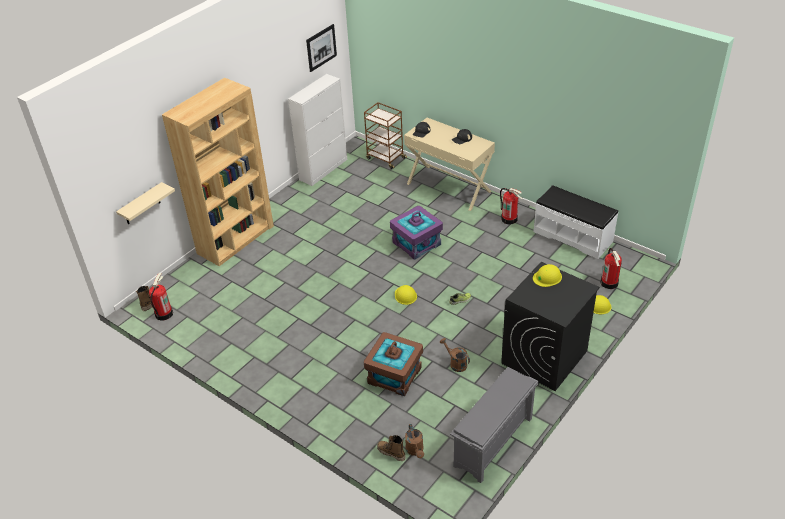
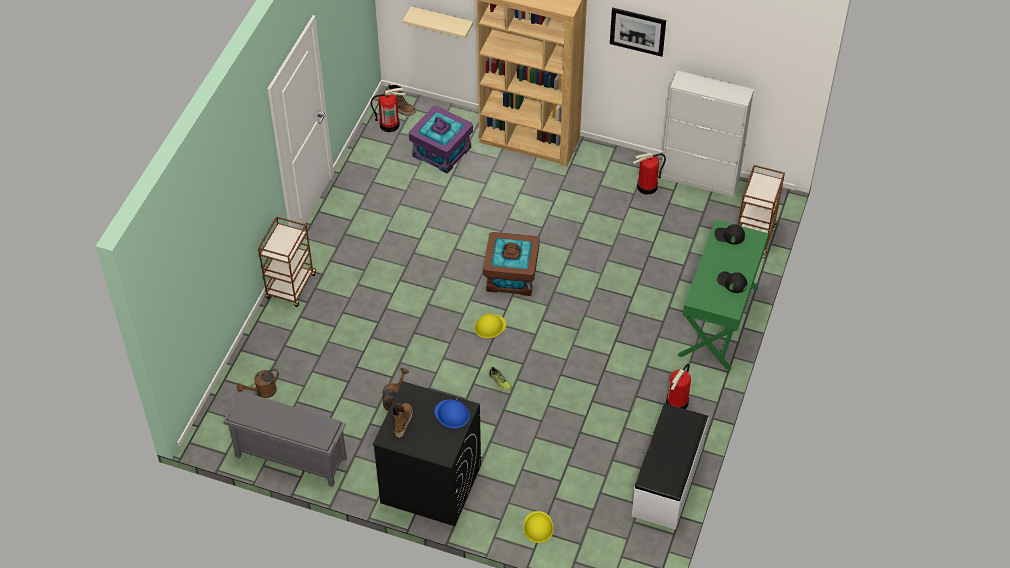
camera: 70 degrees right, 10 degrees up
(307, 411) = (291, 287): none -> brown cart
(321, 47) = (760, 58): picture -> picture (637, 31)
(391, 453) = (254, 372): boot -> boot (402, 422)
(395, 375) = (360, 348): brown storage box -> brown storage box (511, 276)
(416, 243) = (588, 314): purple storage box -> purple storage box (442, 152)
(449, 187) = (719, 321): beige desk -> green desk
(547, 277) = (452, 414): yellow hard hat -> blue hard hat
(609, 283) = (587, 535): fire extinguisher -> fire extinguisher (647, 187)

